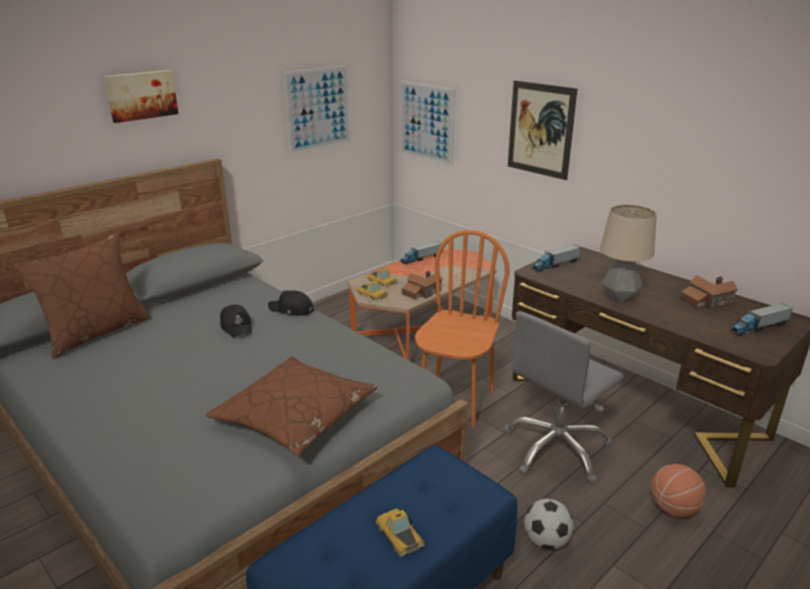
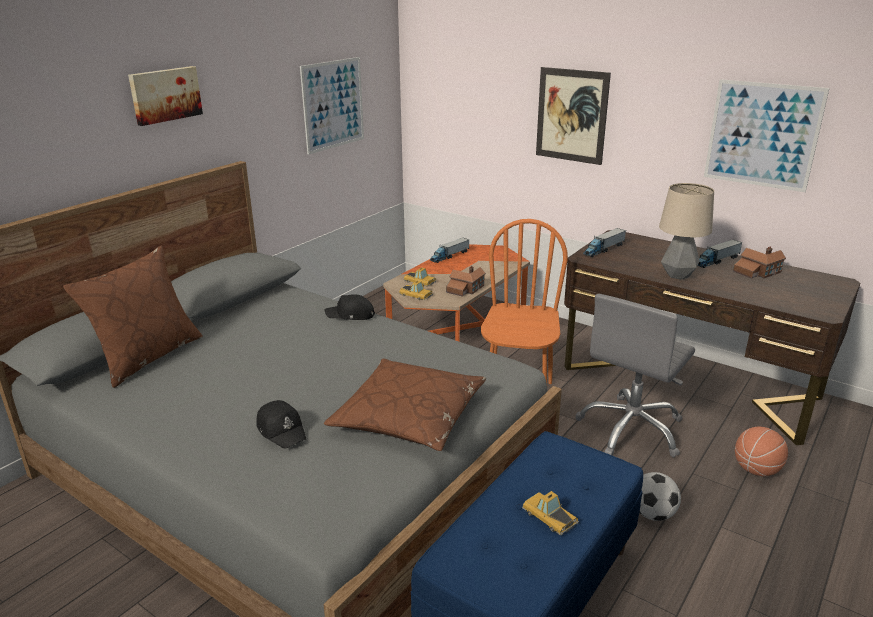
camera: 10 degrees left, 0 degrees up
(237, 326) = (301, 336): black cap -> black cap (282, 430)
(426, 122) = (441, 115): picture -> picture (762, 135)
(758, 327) = (813, 291): toy truck -> toy truck (716, 261)

